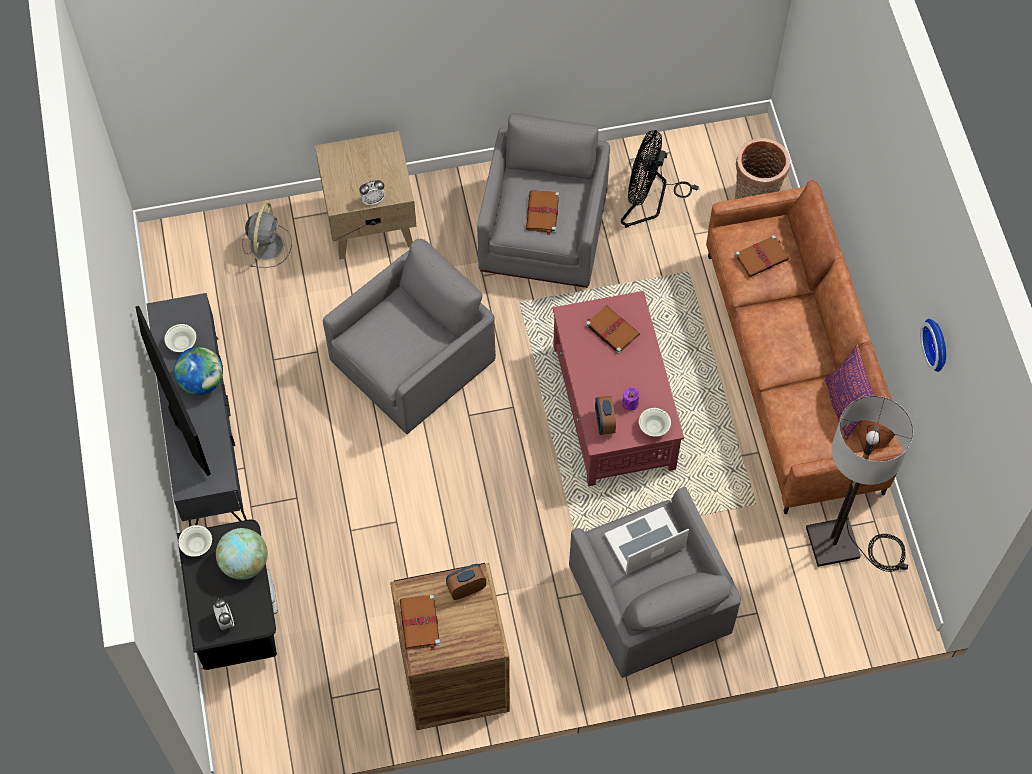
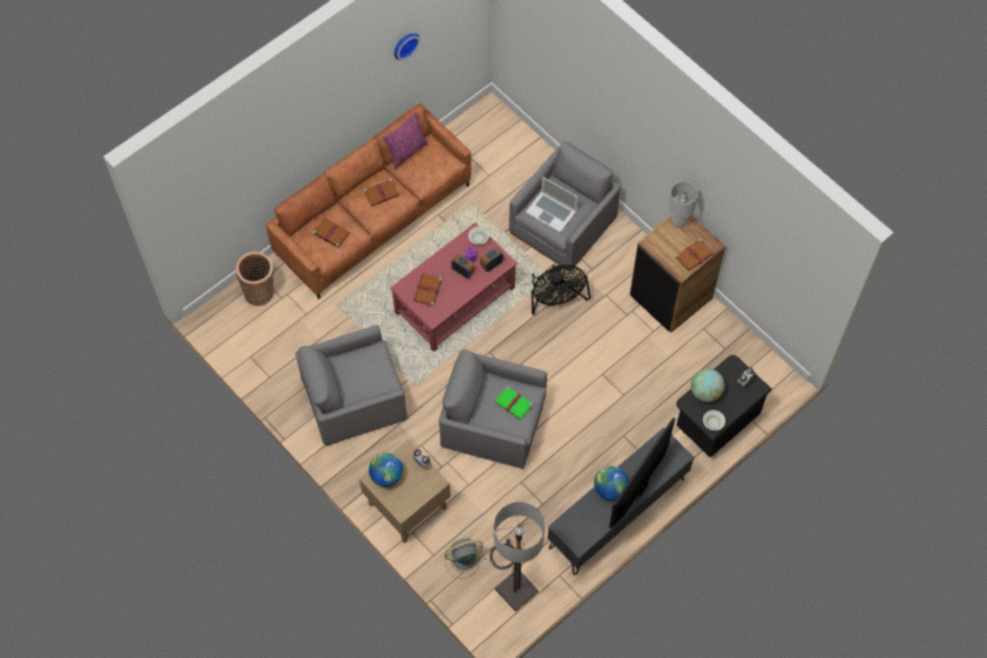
camera: 120 degrees left, 0 degrees up
(182, 343) = (592, 517): white bowl -> none
(382, 158) = (386, 476): none -> globe
(390, 346) = (514, 404): none -> green book
(466, 588) = (659, 244): alarm clock -> alarm clock (463, 272)
(486, 636) = (678, 222): none -> grey table lamp
(542, 213) = (367, 369): brown book -> brown book (382, 193)
(650, 194) = (290, 352): black fan -> black fan (554, 297)
(848, 546) = (469, 148): floor lamp -> floor lamp (513, 580)

